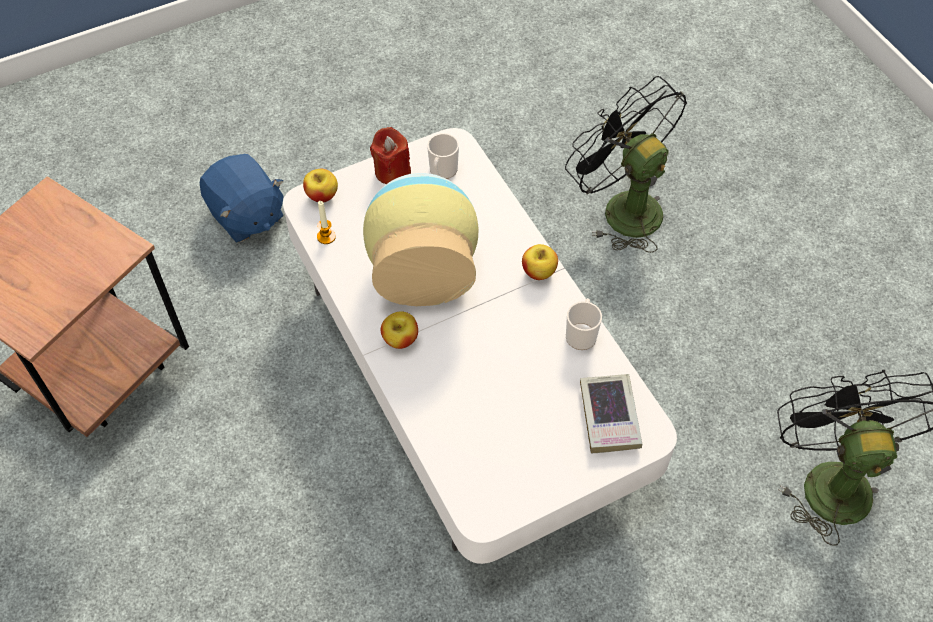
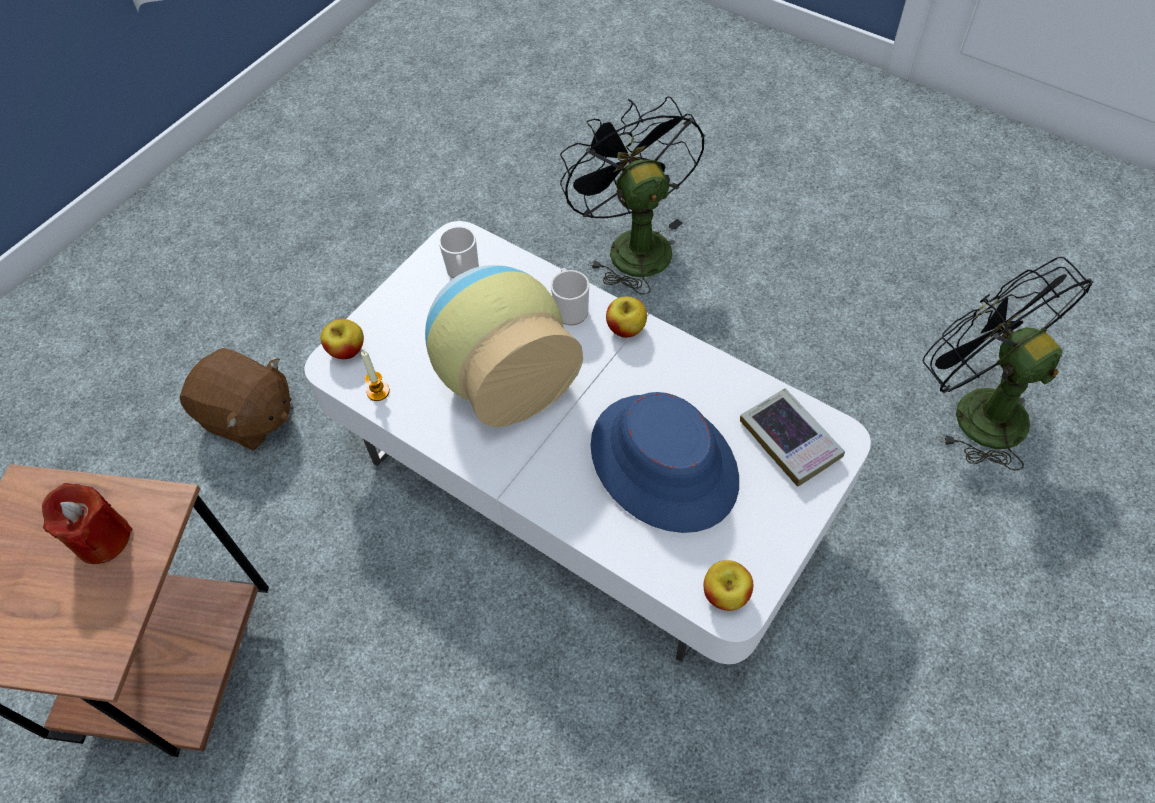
camera: 25 degrees left, 0 degrees up
(246, 215) = (248, 417): blue plush toy -> brown plush toy
(392, 171) = (409, 293): red candle -> red candle (102, 539)
(400, 339) = (527, 463): apple -> apple (725, 594)
(501, 387) = (664, 462): none -> blue hat
(581, 334) = (708, 371): mug -> mug (570, 309)
(621, 208) = (631, 244): black fan -> black fan turned 45 degrees clockwise

